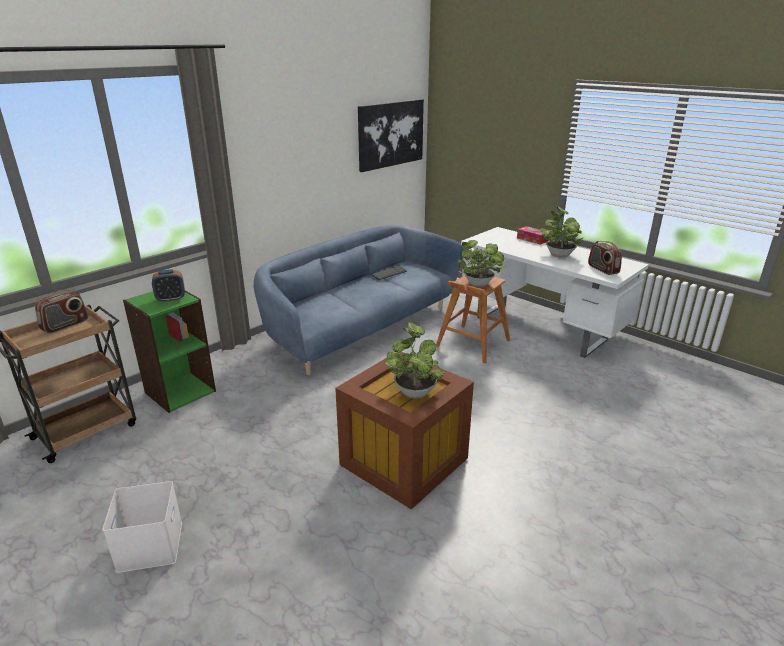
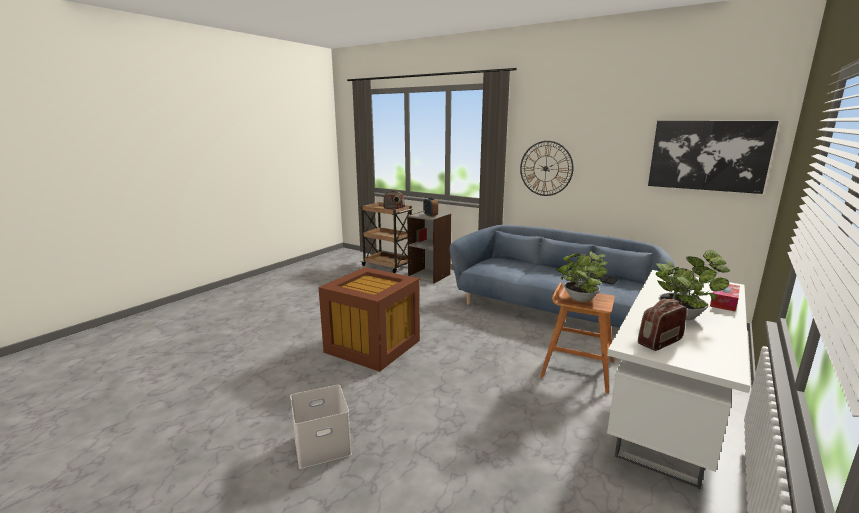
camera: 80 degrees right, 10 degrees down
(149, 545) = (306, 292): white storage box -> white storage box (323, 444)
(180, 391) = (429, 275): green bookcase -> grey bookcase
(270, 178) = (546, 168): none -> wall clock
(414, 391) = (367, 288): potted plant -> none

